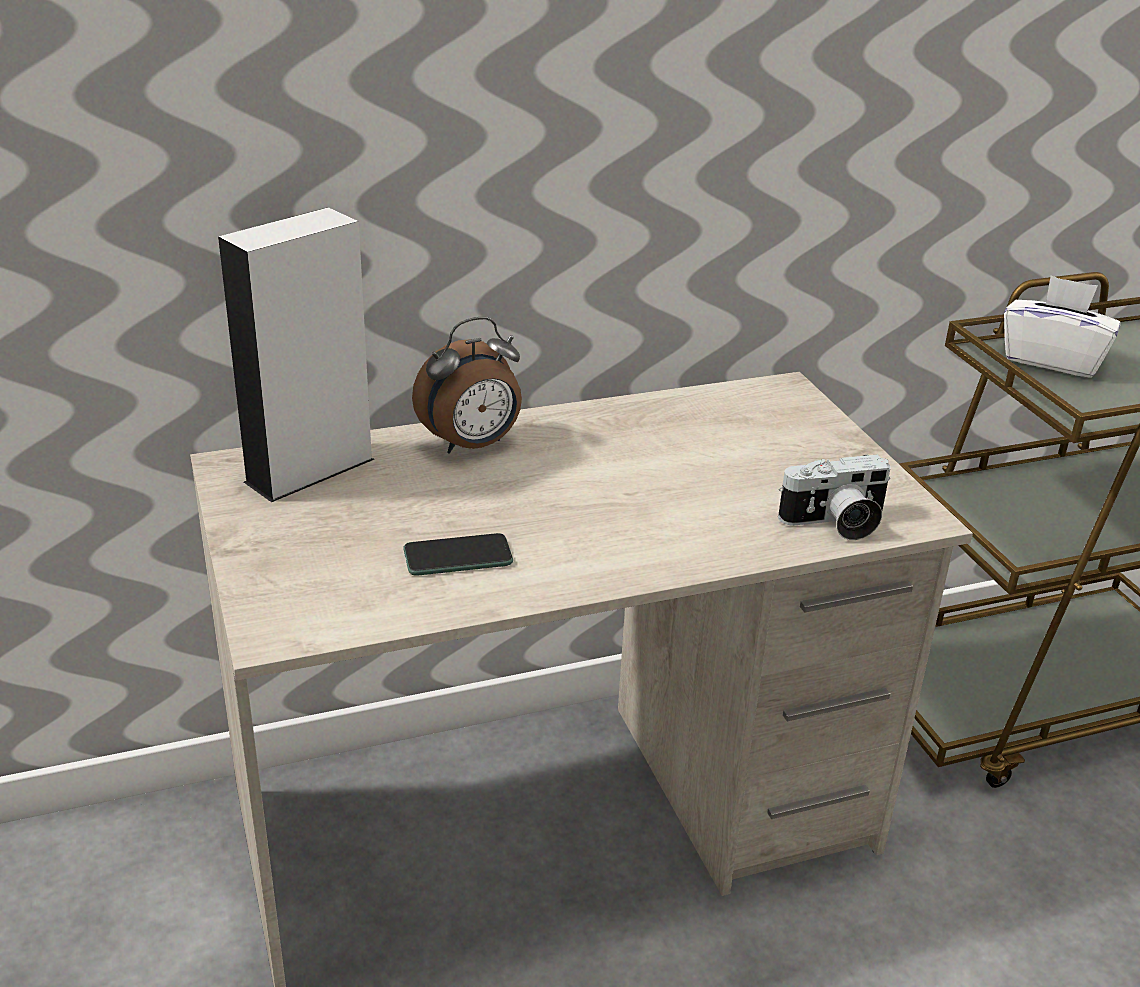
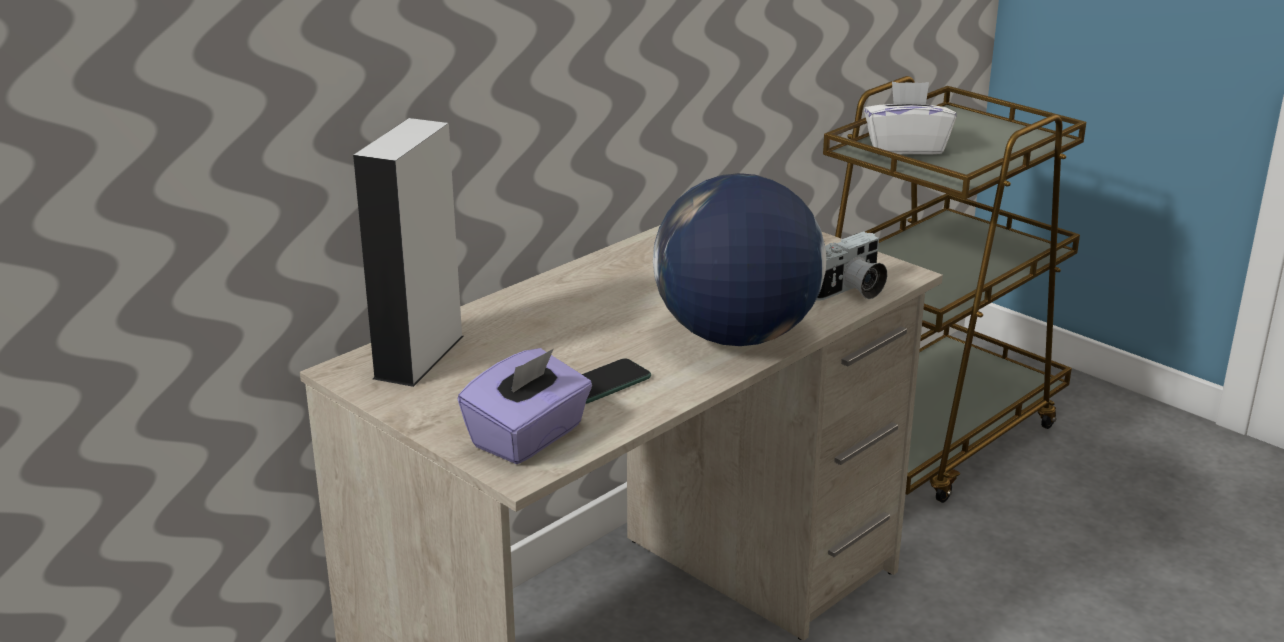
camera: 25 degrees left, 5 degrees down
(320, 596) = (528, 437): none -> purple tissue box
(472, 445) = (532, 307): alarm clock -> none
(651, 543) = (736, 337): none -> globe

